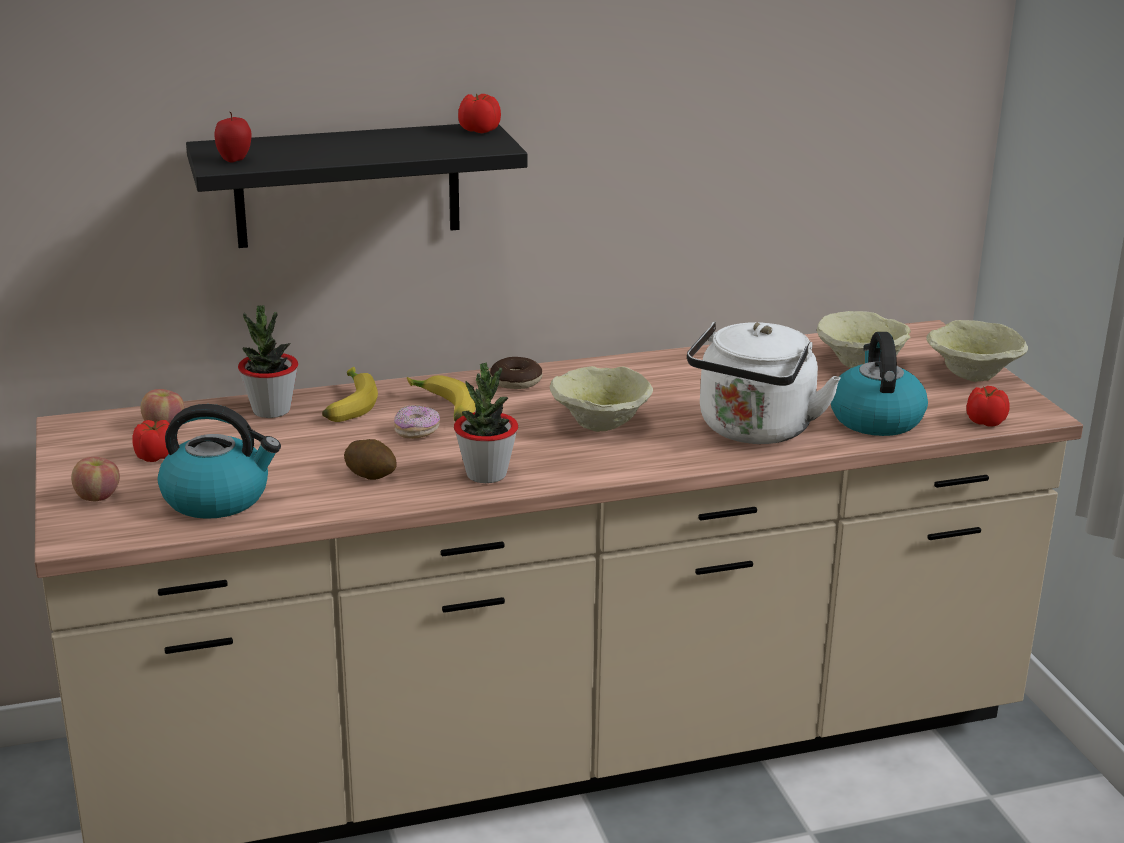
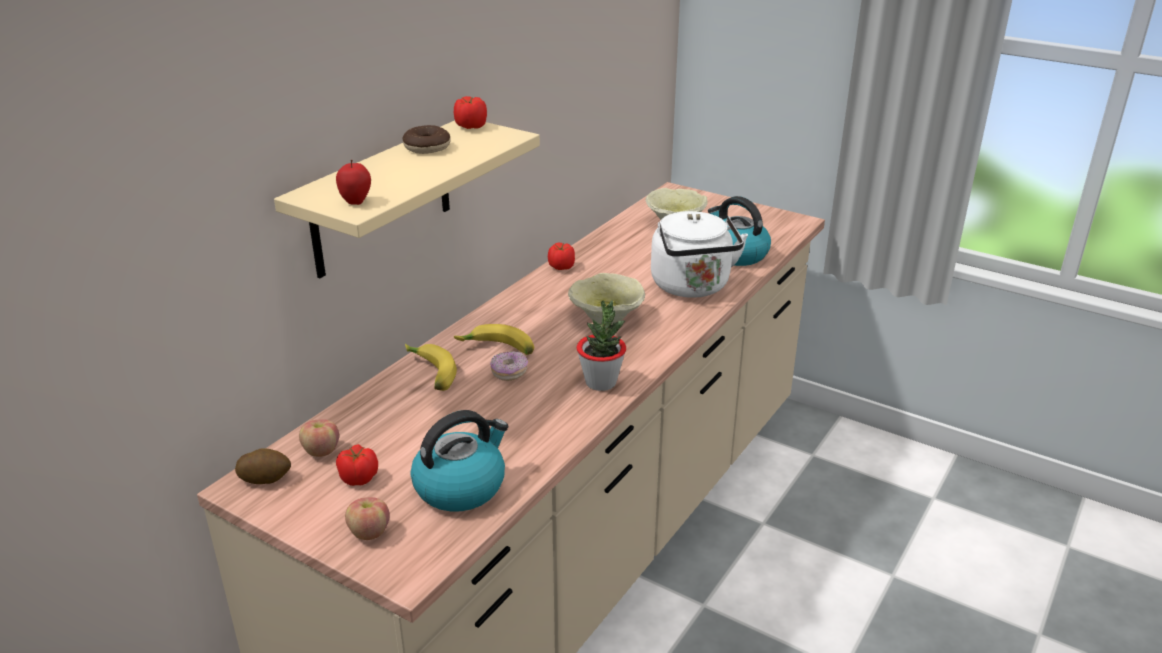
camera: 40 degrees left, 5 degrees up
(271, 410) = (383, 402): potted plant -> none
(347, 185) = (382, 198): black shelf -> beige shelf
(371, 475) = (533, 417): potato -> potato (265, 478)
(516, 381) = (510, 310): donut -> donut (427, 147)
(971, 375) = (735, 210): beige bowl -> none
(984, 422) = (785, 235): tomato -> tomato (561, 267)

